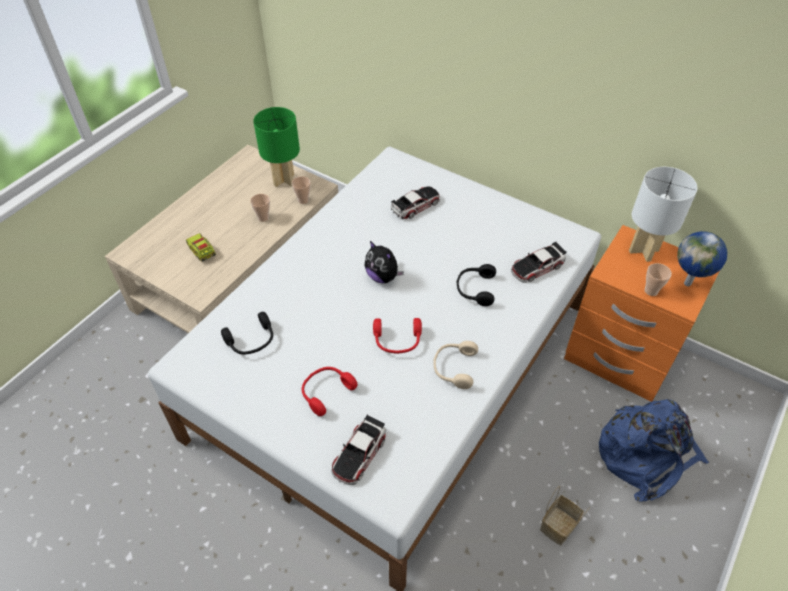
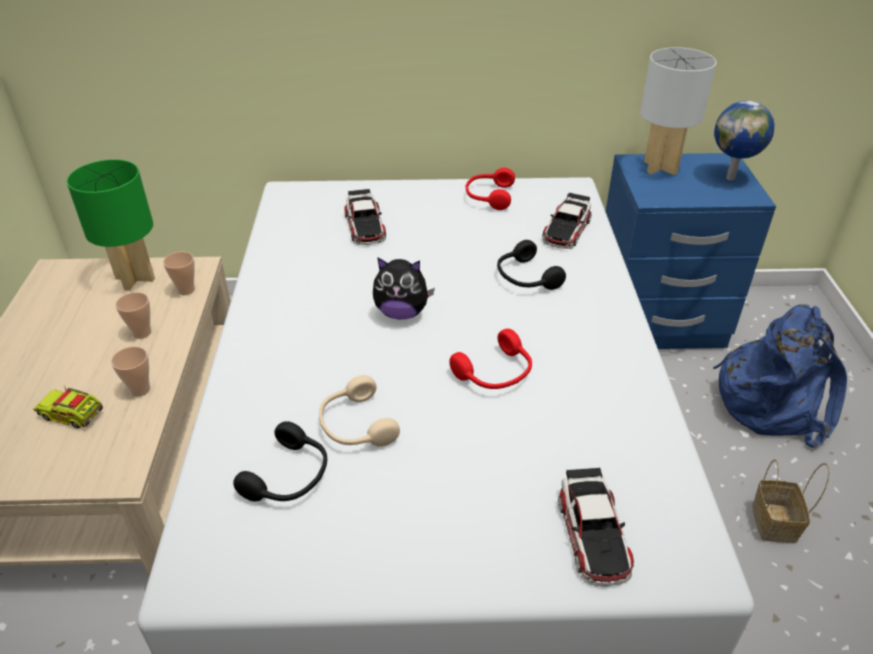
camera: 35 degrees left, 10 degrees down
(326, 392) = (466, 482): red headphones -> red headphones (488, 196)
(415, 205) = (365, 225): toy car -> toy car turned 150 degrees clockwise
(454, 368) = (593, 368): beige headphones -> beige headphones (355, 425)
(619, 356) = (657, 321): orange nightstand -> blue nightstand
(651, 291) = (708, 197): cup -> cup (140, 390)

